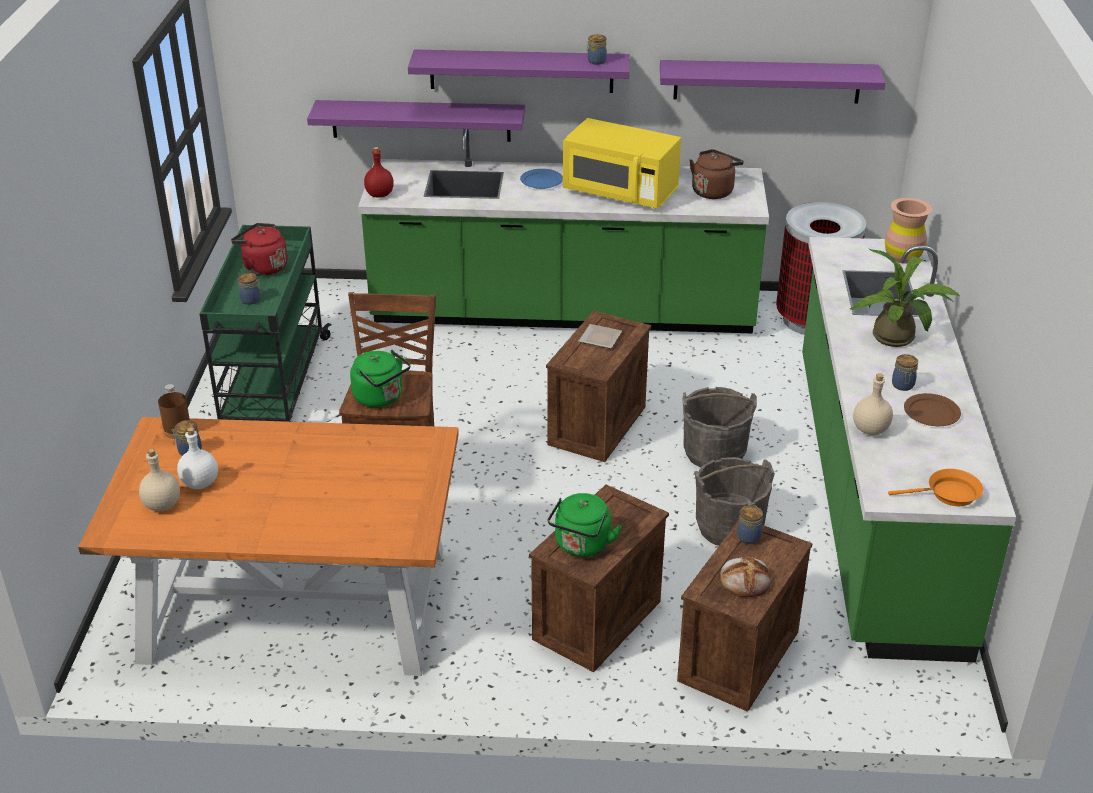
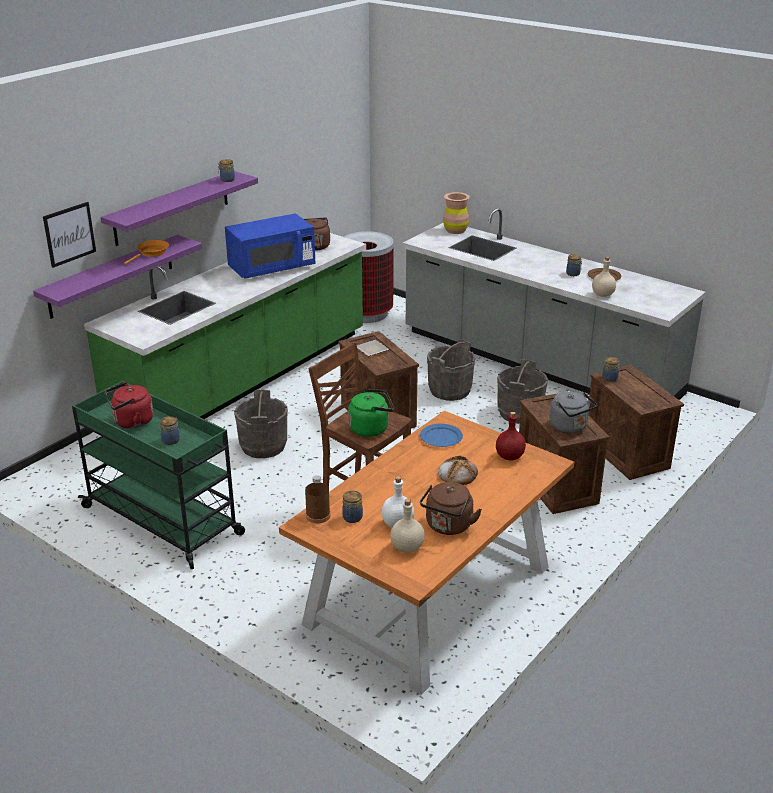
camera: 55 degrees left, 5 degrees down
(220, 517) = (448, 527): none -> brown kettle
(369, 55) = (69, 234): none -> picture
(379, 194) = (140, 337): red bottle -> red bottle (509, 457)
(453, 381) = (263, 446): none -> grey bucket
(541, 181) = (217, 284): blue plate -> blue plate (440, 437)
(581, 546) = (570, 427): green kettle -> grey kettle
(620, 192) = (272, 268): yellow microwave -> blue microwave
(746, 580) = (644, 392): bread -> bread (457, 474)
(767, 81) = (304, 164): purple shelf -> none
(873, 495) = (538, 363): green counter -> grey counter
(898, 339) = (531, 260): potted plant -> none
(948, 494) = (674, 298): orange frying pan -> orange frying pan (151, 253)

